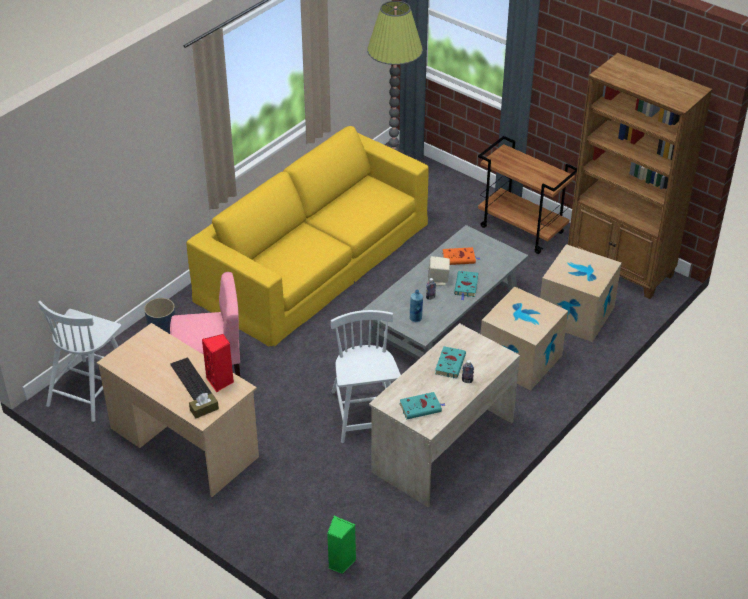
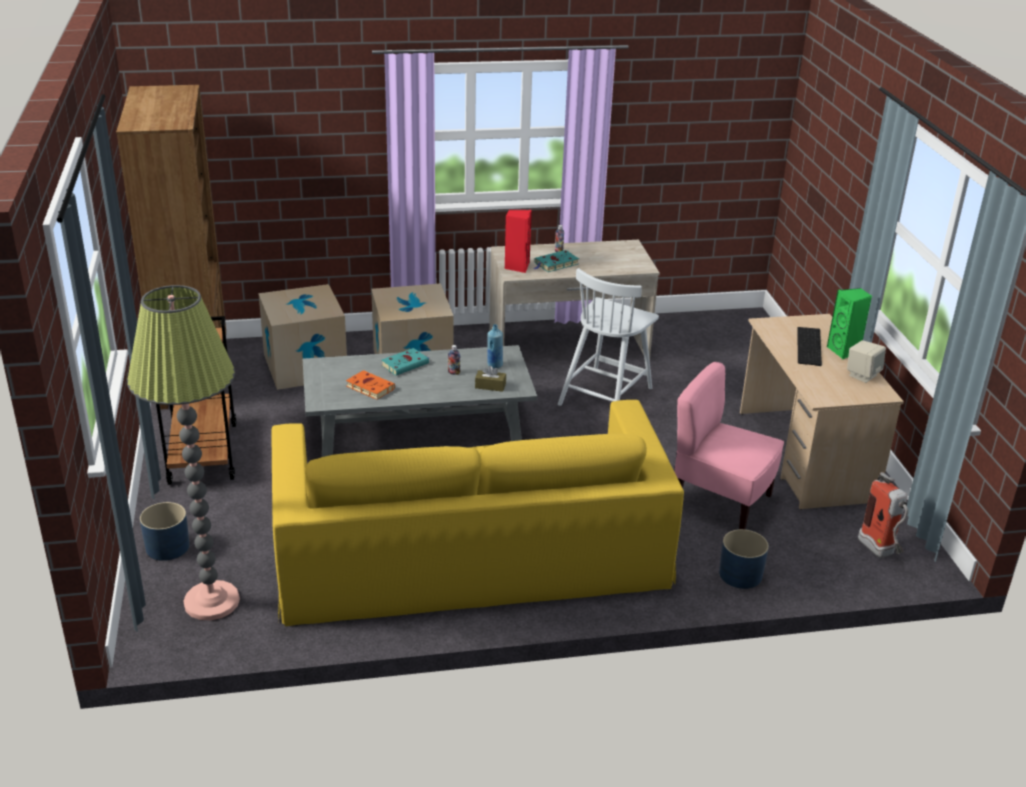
camera: 140 degrees left, 10 degrees down
(90, 389) = (880, 552): white chair -> fire extinguisher
(204, 409) = (815, 324): brown tissue box -> brown tissue box (490, 386)
(220, 382) = (780, 334): red speaker -> red speaker (517, 266)
(340, 563) = (736, 331): green speaker -> green speaker (844, 351)
(421, 407) = (619, 254): turquoise book -> none
(438, 280) = (422, 381): beige speaker -> beige speaker (862, 375)
(451, 184) = (167, 547): none -> blue planter

